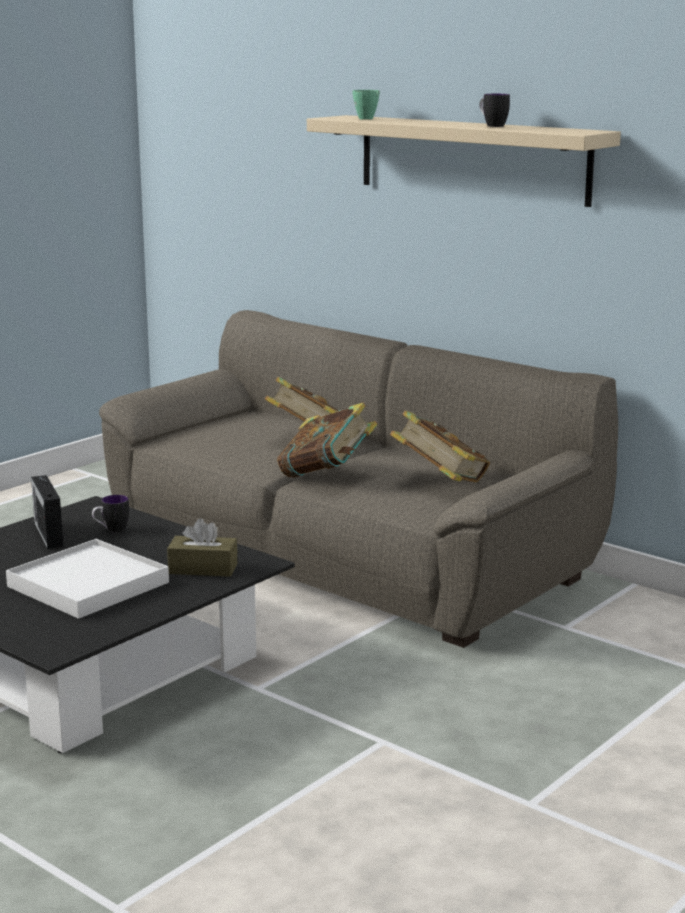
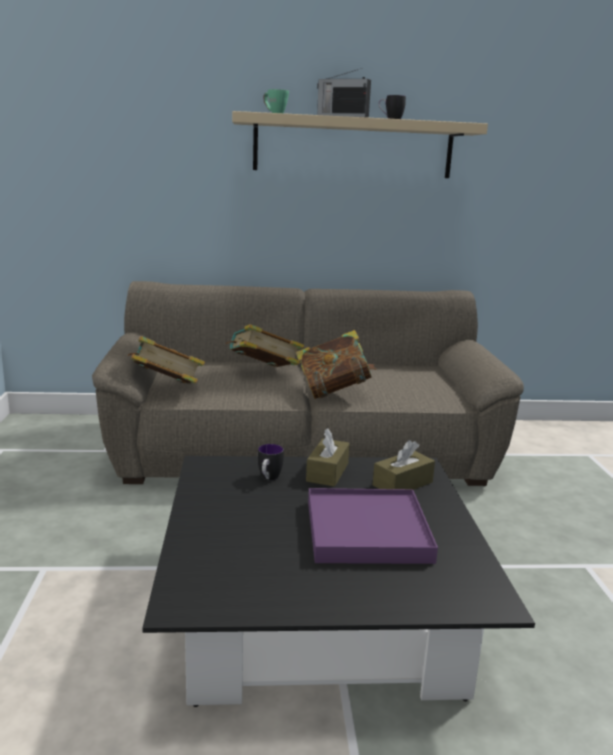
camera: 45 degrees left, 0 degrees up
(48, 534) = (228, 501): radio -> radio (341, 117)
(89, 584) = (367, 531): white tray -> purple tray
(167, 541) = (327, 472): none -> brown tissue box
(439, 483) = (401, 379): book -> book (166, 390)

